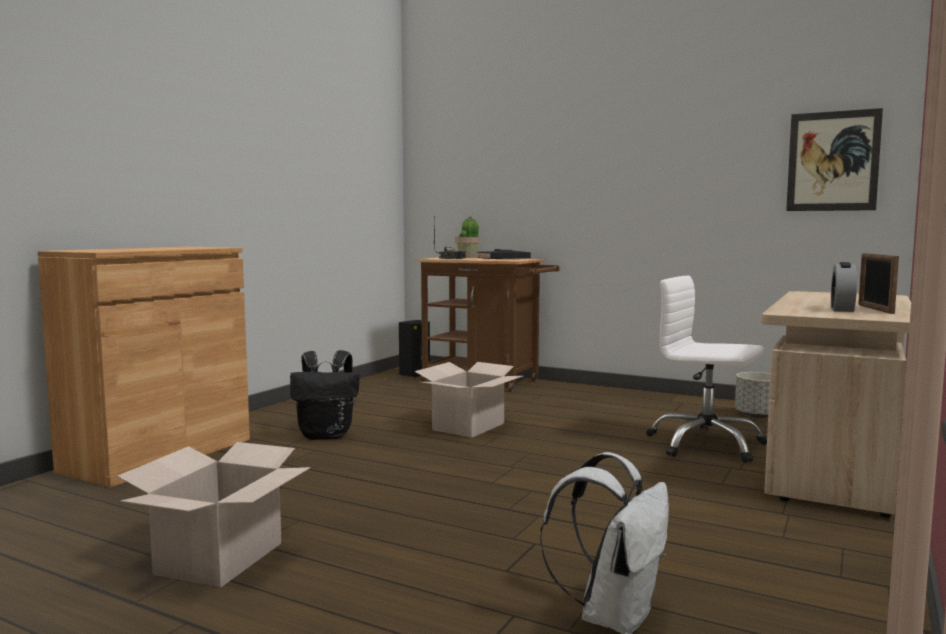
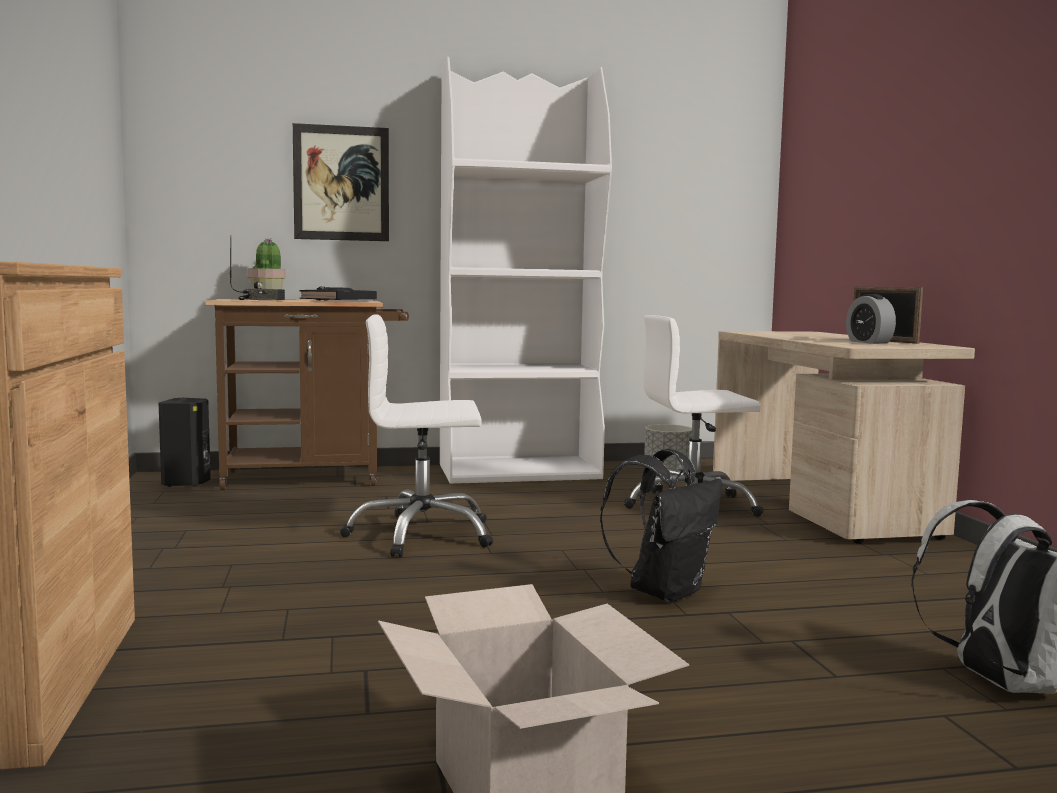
camera: 40 degrees left, 0 degrees up
(327, 435) = (254, 585): black backpack -> black backpack (664, 592)
(468, 426) = (421, 535): cardboard box -> white office chair
(632, 397) = (520, 472): none -> white bookcase
(833, 161) = (707, 195): picture -> picture (341, 183)

